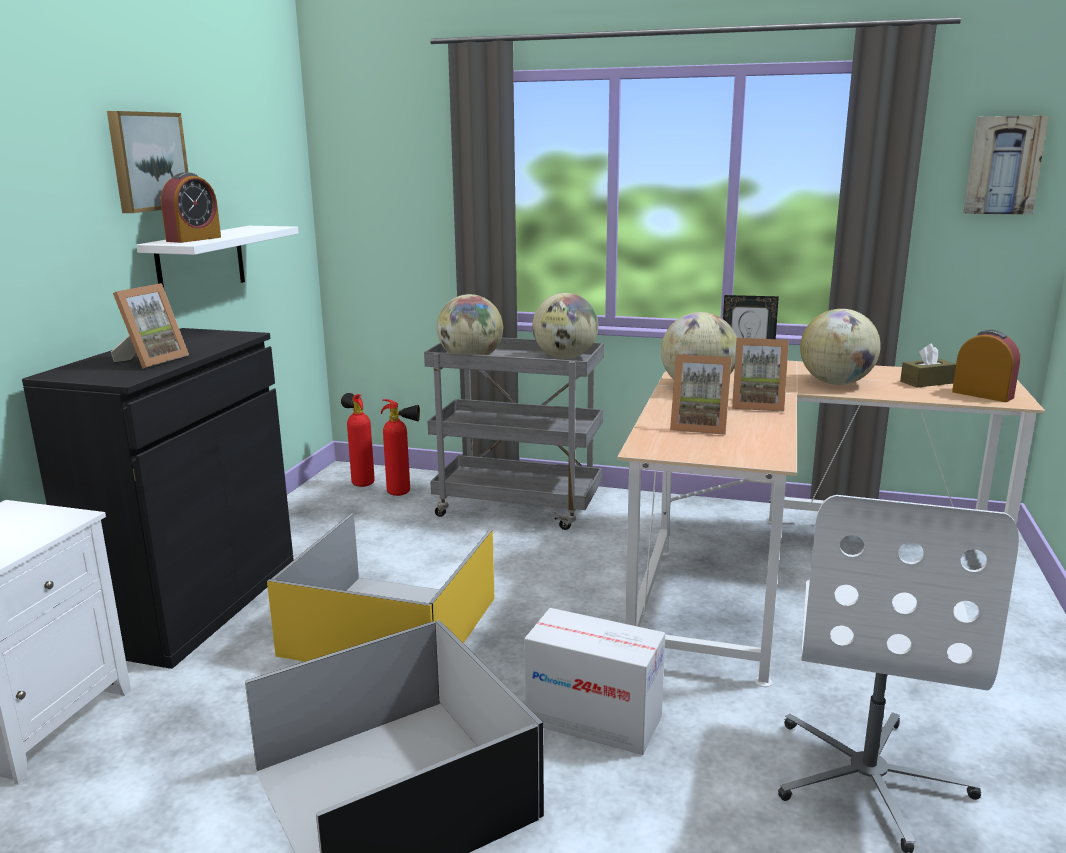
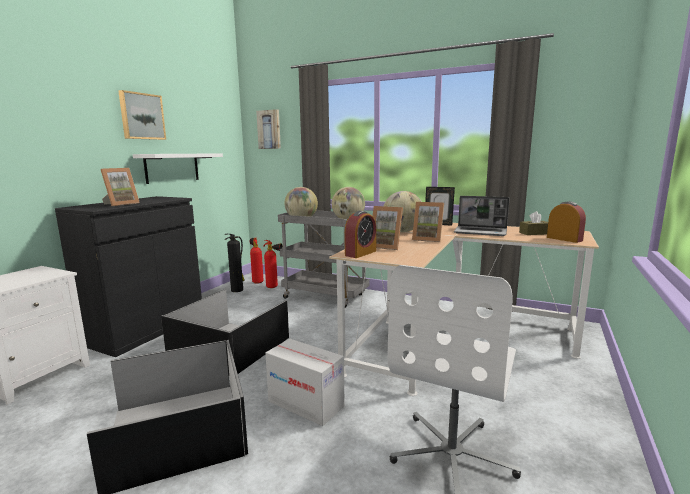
camera: 10 degrees right, 5 degrees down
(194, 239) = (161, 153): alarm clock -> alarm clock (360, 253)
(331, 504) = (237, 290): none -> fire extinguisher
(394, 626) = (231, 347): yellow storage box -> black storage box
(836, 383) = (481, 232): globe -> laptop
(1003, 165) = (583, 115): picture -> picture (269, 129)

